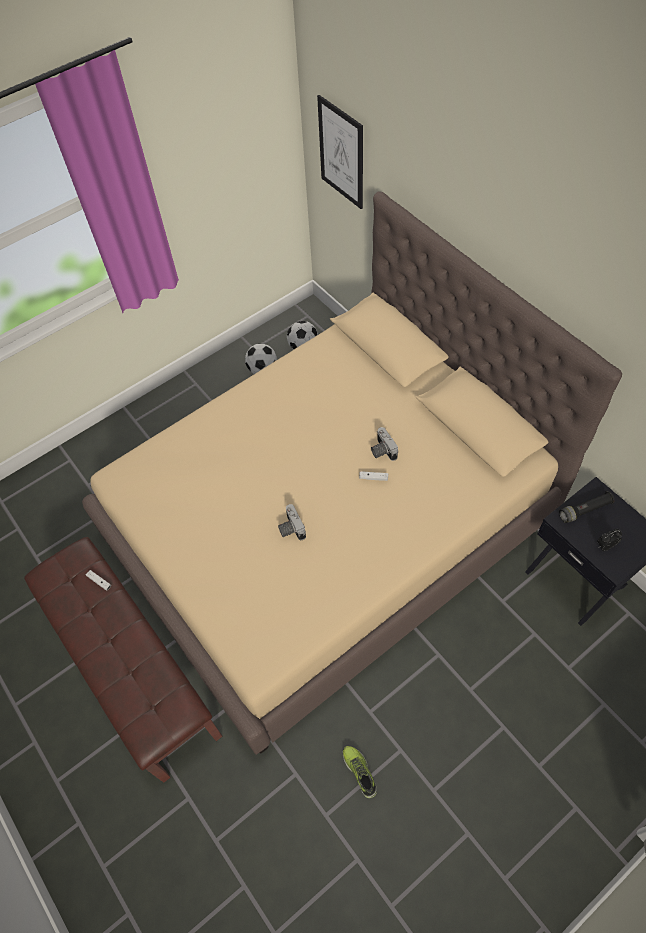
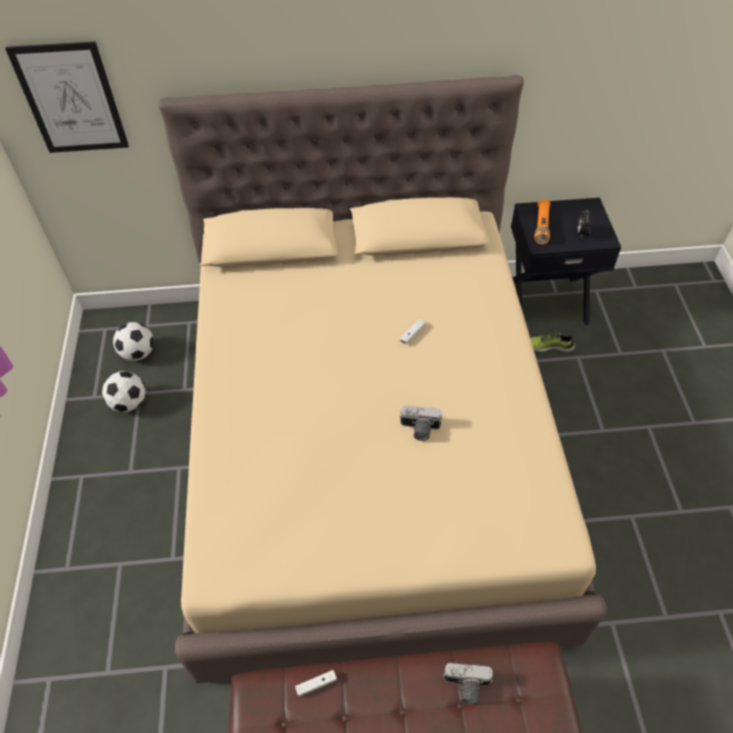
camera: 60 degrees left, 5 degrees down
(360, 771) = (636, 561): shoe -> shoe (549, 346)
(382, 450) = (387, 312): camera -> camera (466, 686)
(585, 510) = (541, 226): black flashlight -> orange flashlight

